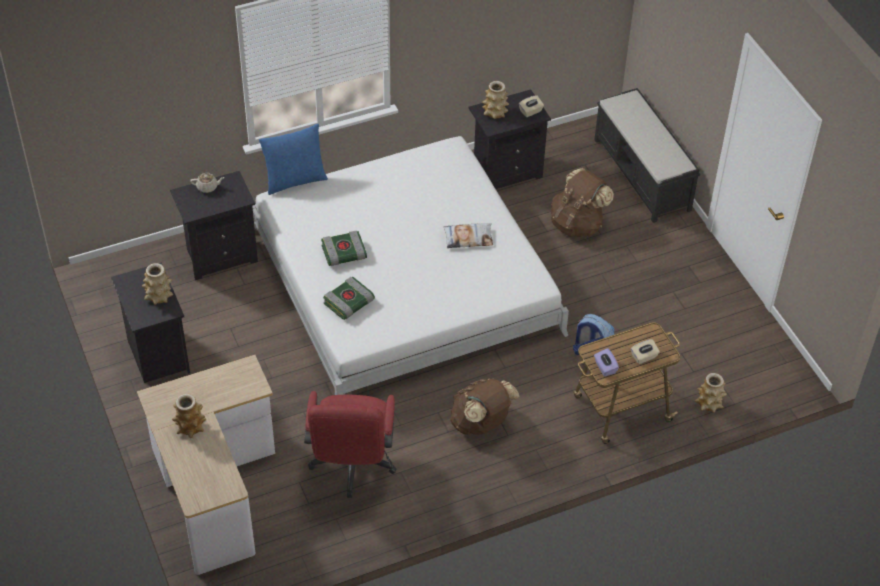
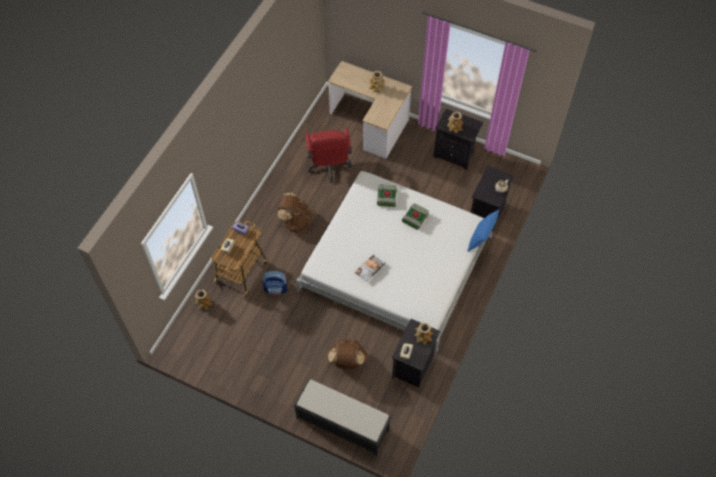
camera: 140 degrees right, 10 degrees up
(352, 467) = (329, 167): red office chair -> red office chair turned 150 degrees counterclockwise

